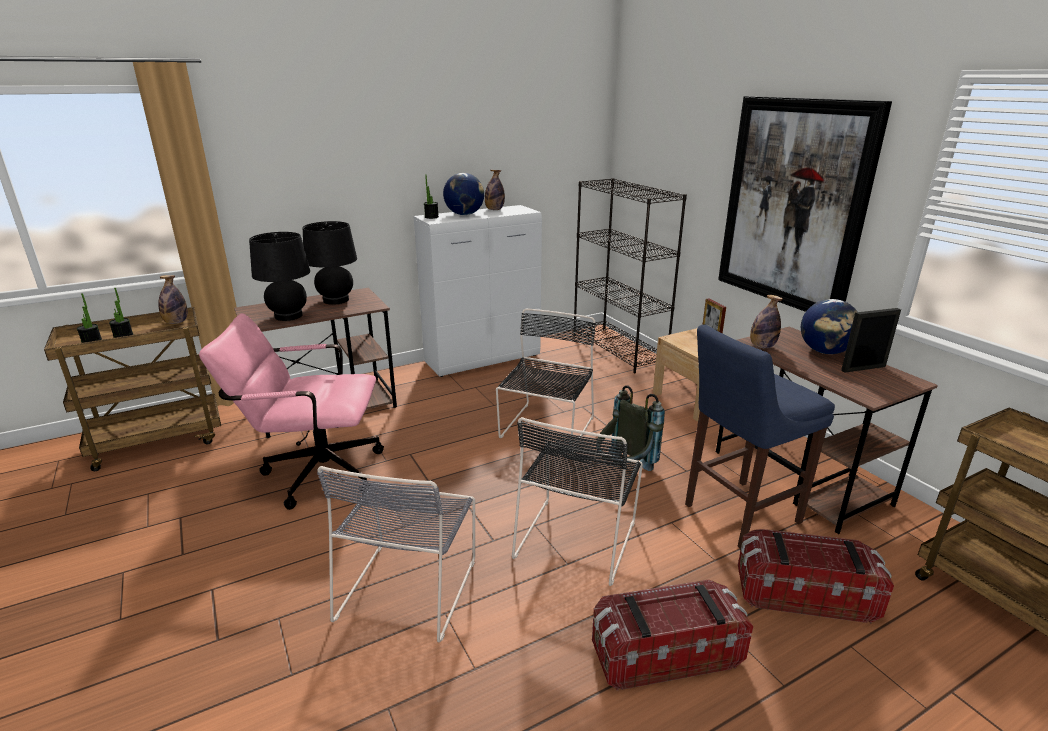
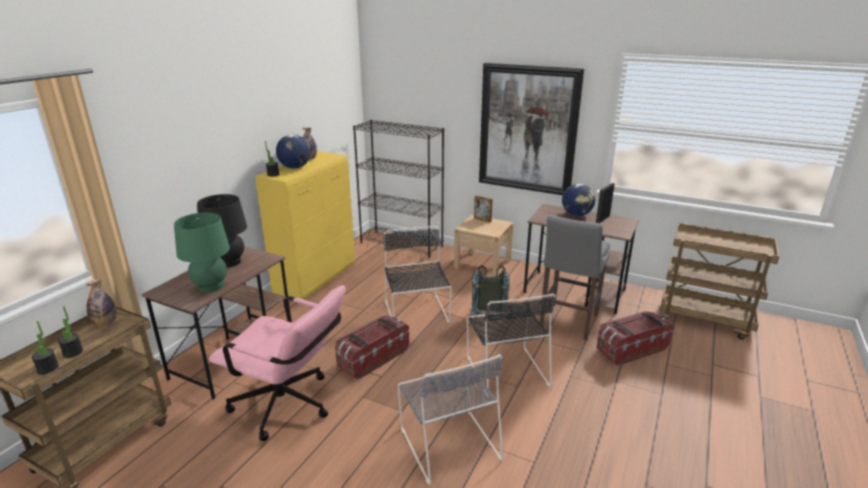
camera: 35 degrees left, 0 degrees up
(288, 316) = (210, 286): black table lamp -> green table lamp
(313, 472) = (290, 406): pink office chair -> pink office chair turned 120 degrees counterclockwise
(483, 359) = (316, 279): white cabinet -> yellow cabinet
(664, 653) = (606, 406): storage box -> storage box (373, 358)
(737, 514) = (567, 323): blue stool -> grey stool
(762, 346) = (546, 220): bottle -> none

